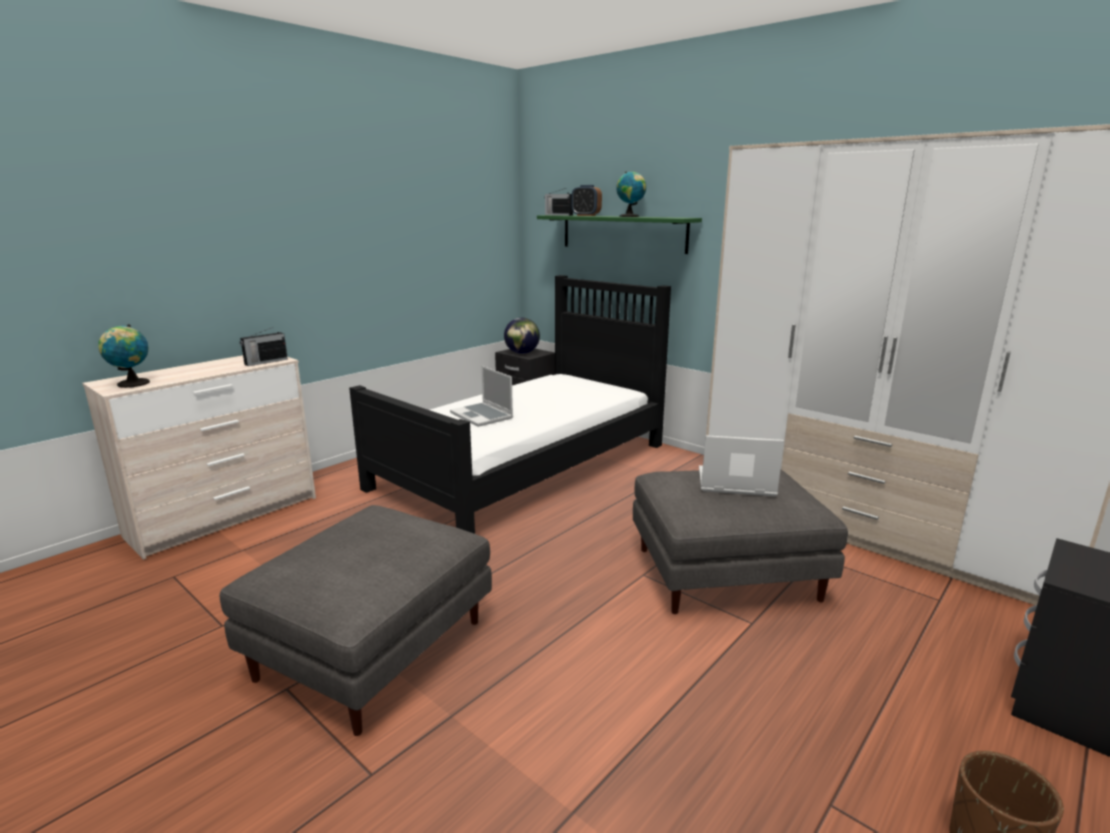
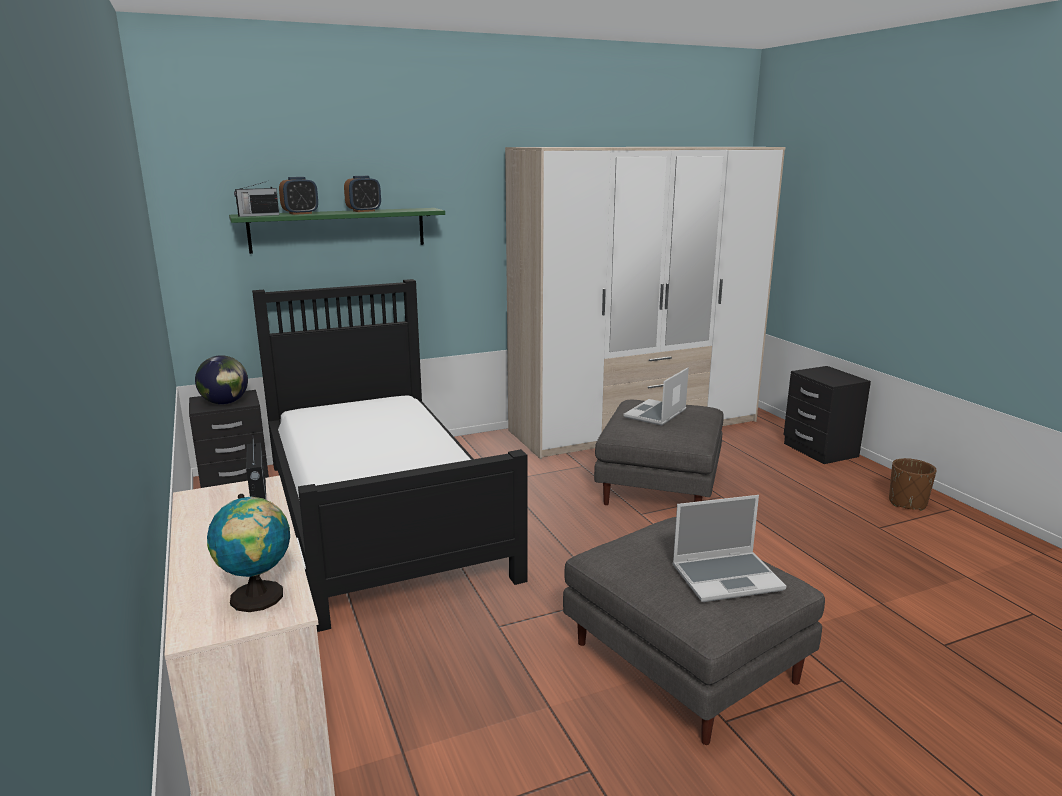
camera: 65 degrees left, 0 degrees up
(482, 416) = (387, 467): laptop -> laptop (727, 577)
(630, 216) = (364, 211): globe -> alarm clock

